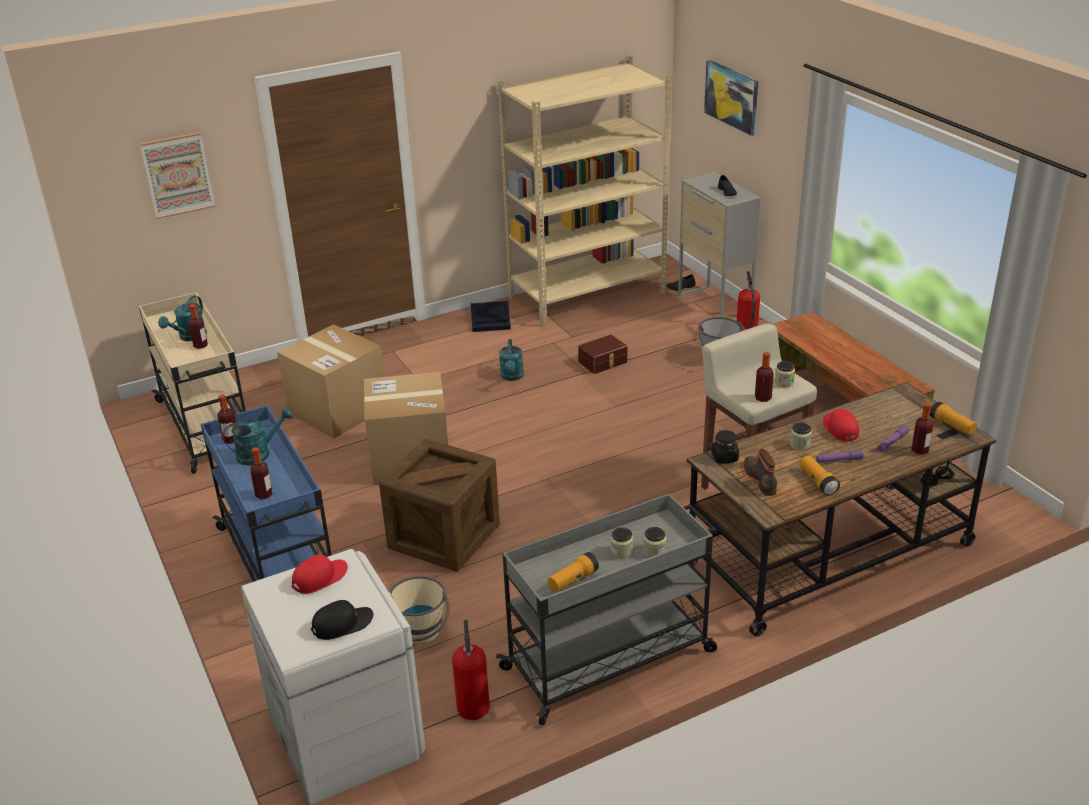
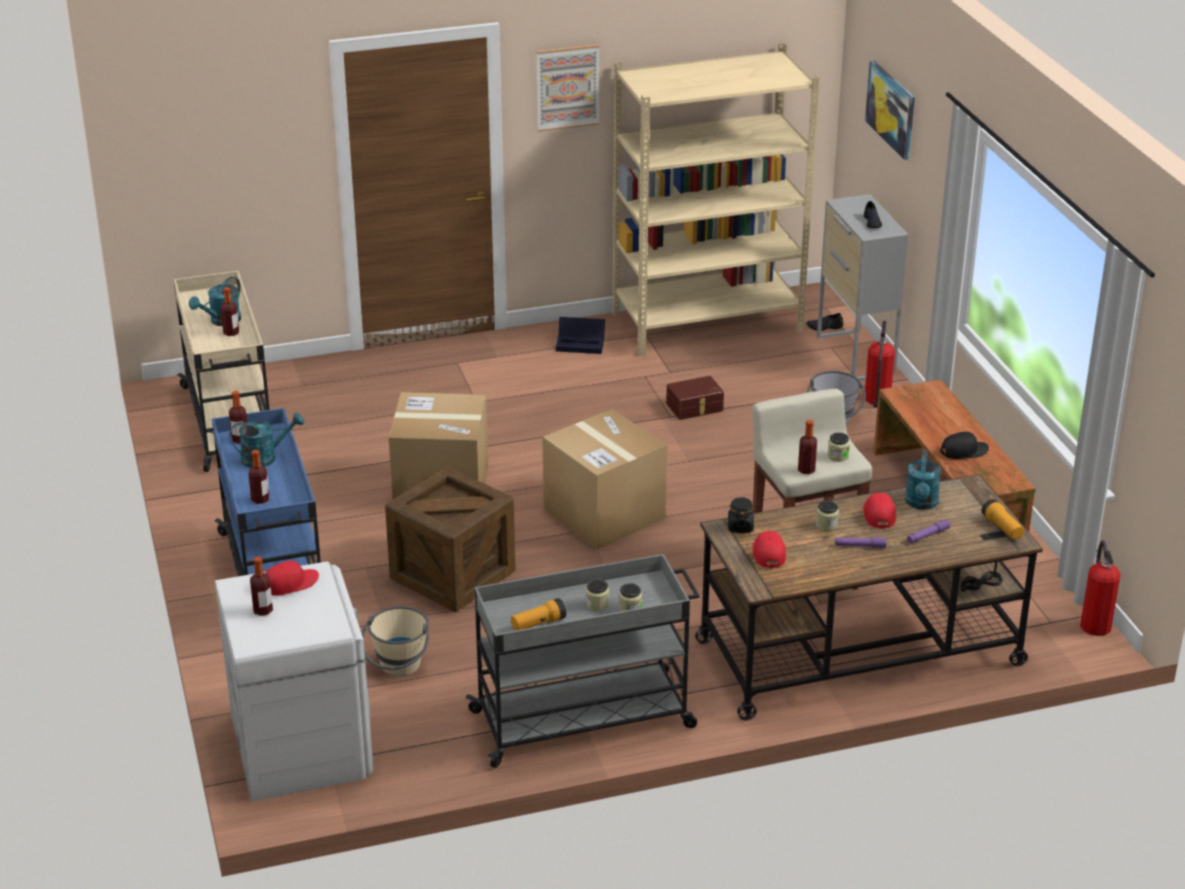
camera: 10 degrees right, 0 degrees up
(177, 175) = (233, 140): picture -> picture (567, 87)
(338, 410) = (377, 423): cardboard box -> cardboard box (604, 514)
(342, 624) = (300, 627): black cap -> black cap (964, 451)
(472, 705) = (431, 739): fire extinguisher -> fire extinguisher (1094, 624)
(512, 377) = (583, 411): turquoise watering can -> turquoise watering can (921, 504)
(761, 478) = (768, 553): boot -> red cap
(817, 482) = (826, 564): flashlight -> none
(919, 450) = (952, 548): bottle -> bottle (263, 610)

